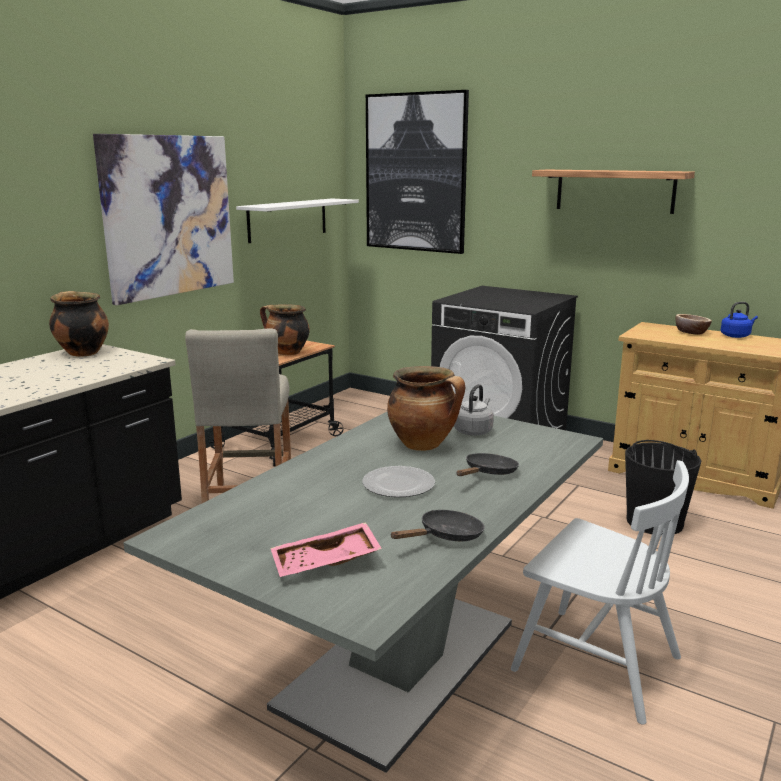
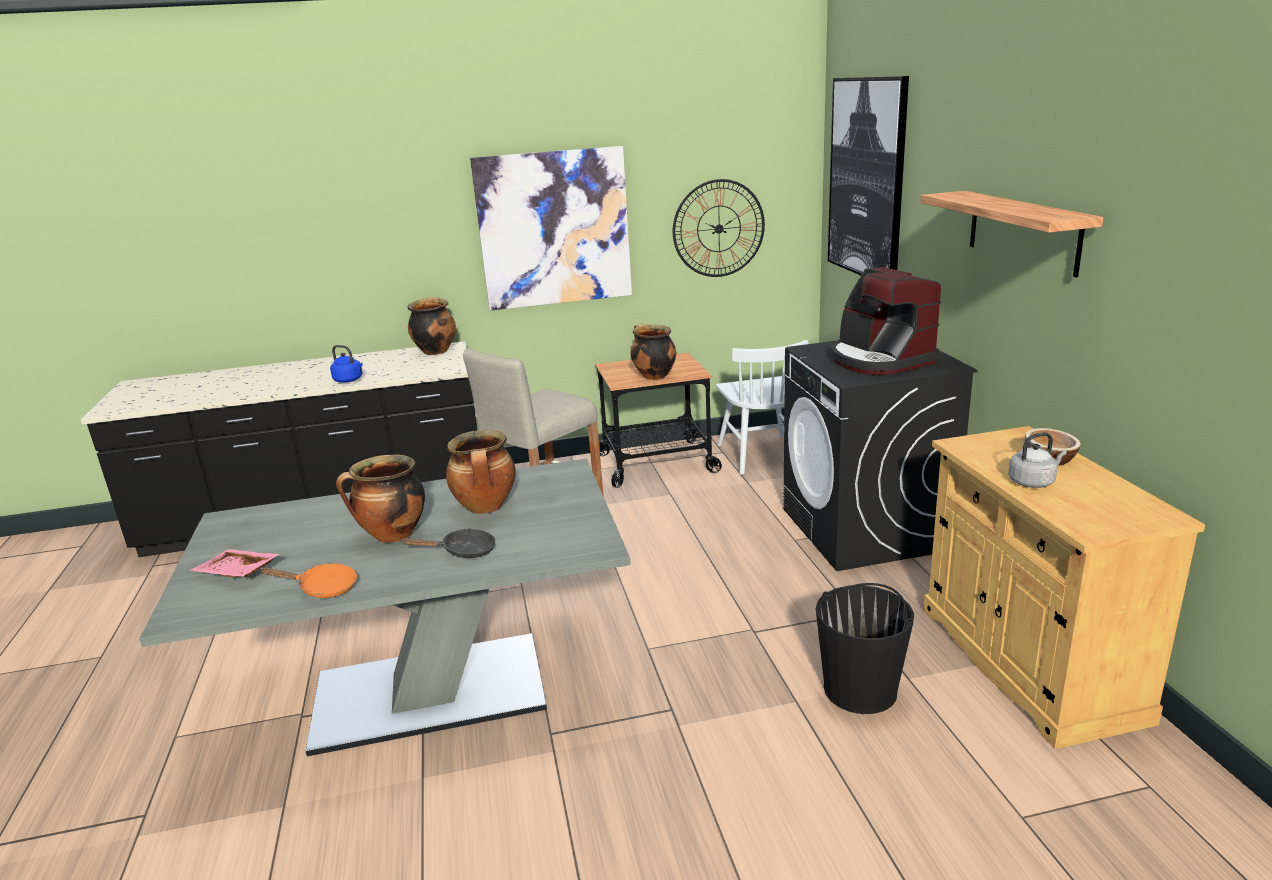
camera: 45 degrees right, 5 degrees up
(288, 219) = (718, 228): white shelf -> wall clock
(399, 485) = (392, 536): plate -> cooking pot
(446, 536) = (323, 588): black frying pan -> orange frying pan
(474, 431) = (549, 508): grey kettle -> grey kettle (1033, 482)
(512, 298) = (879, 359): none -> coffee machine
(595, 663) = (548, 778): white chair -> white chair (761, 455)
(736, 336) = (1104, 482): blue kettle -> blue kettle (349, 380)

